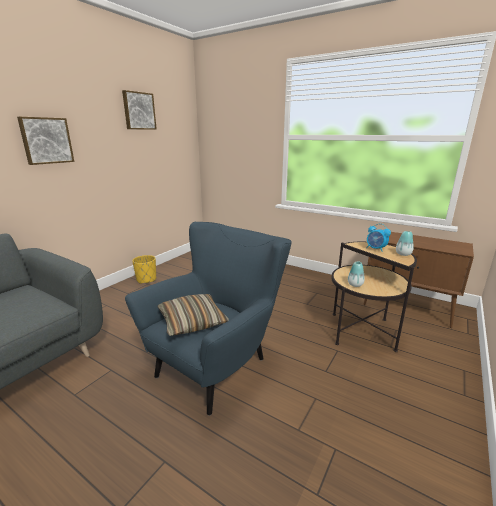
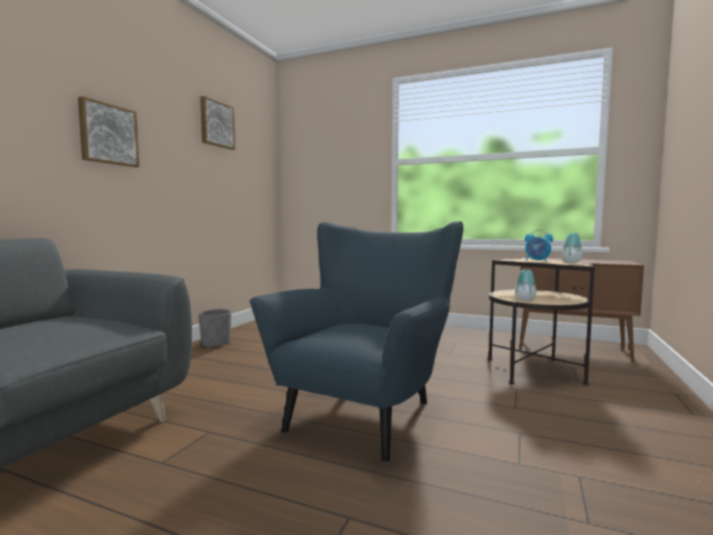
camera: 10 degrees left, 15 degrees down
(146, 280) = (216, 344): yellow planter -> grey planter
(192, 321) = (344, 333): pillow -> none

